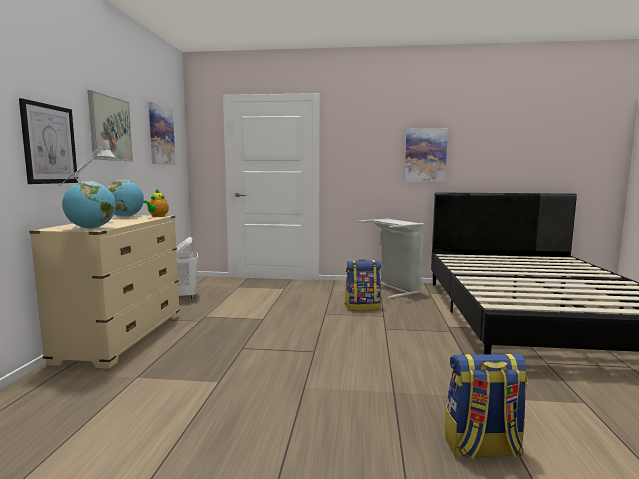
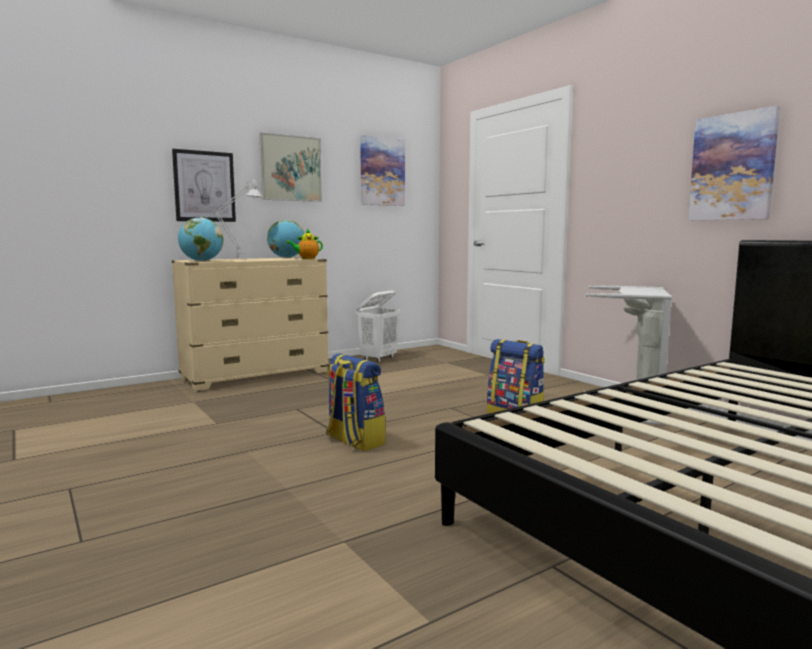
camera: 50 degrees right, 0 degrees up
(482, 448) = (198, 562): backpack -> backpack (354, 441)

